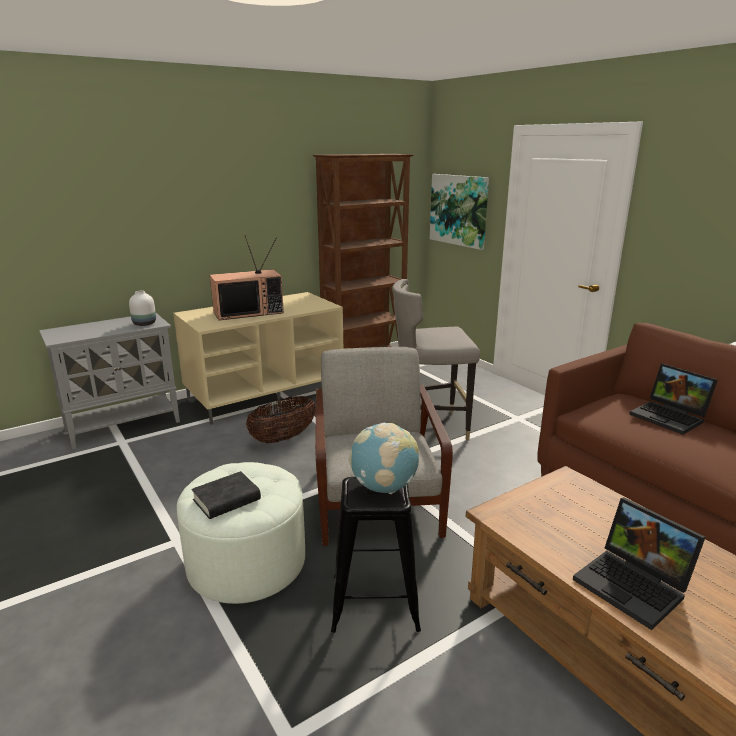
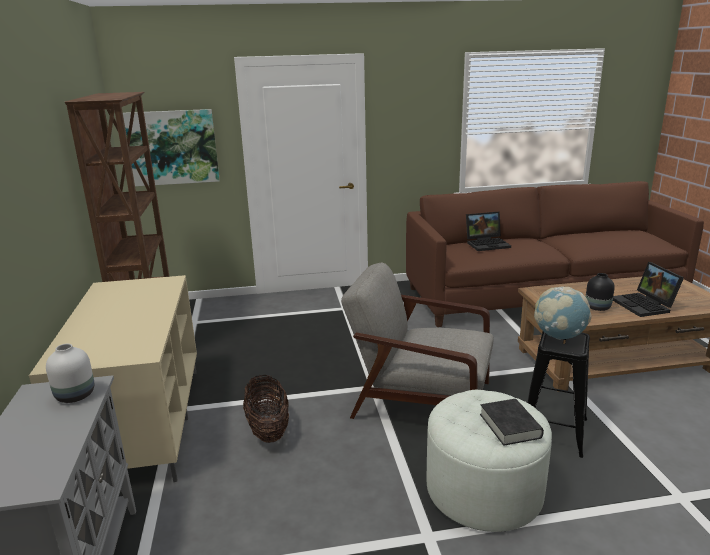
camera: 65 degrees left, 0 degrees up
(249, 312) = (123, 323): television -> none
(429, 427) = (323, 346): grey stool -> none
(568, 536) = (598, 307): none -> black vase
(634, 586) = (645, 305): laptop -> laptop turned 90 degrees clockwise

